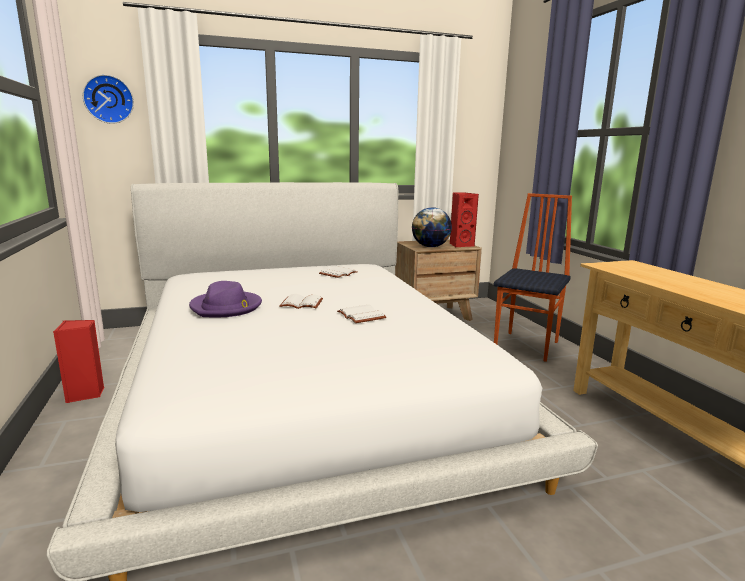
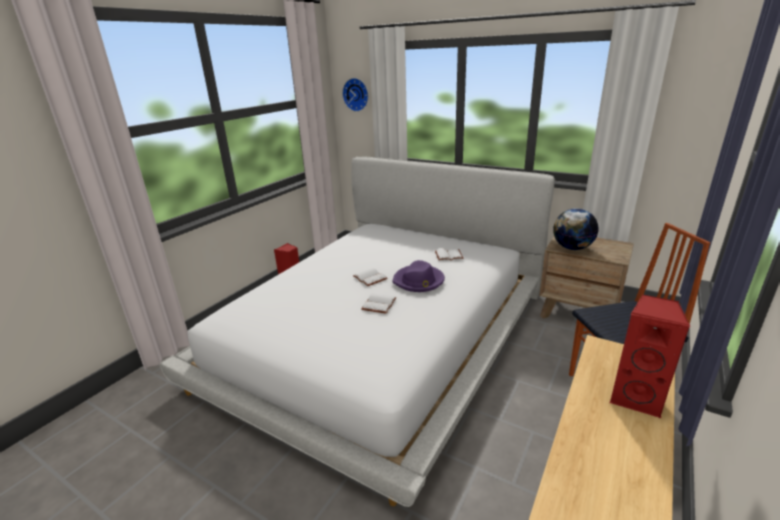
camera: 50 degrees right, 10 degrees up
(226, 307) = (331, 265): purple hat -> purple hat (418, 281)
(460, 245) = (612, 254): red speaker -> red speaker (636, 398)

